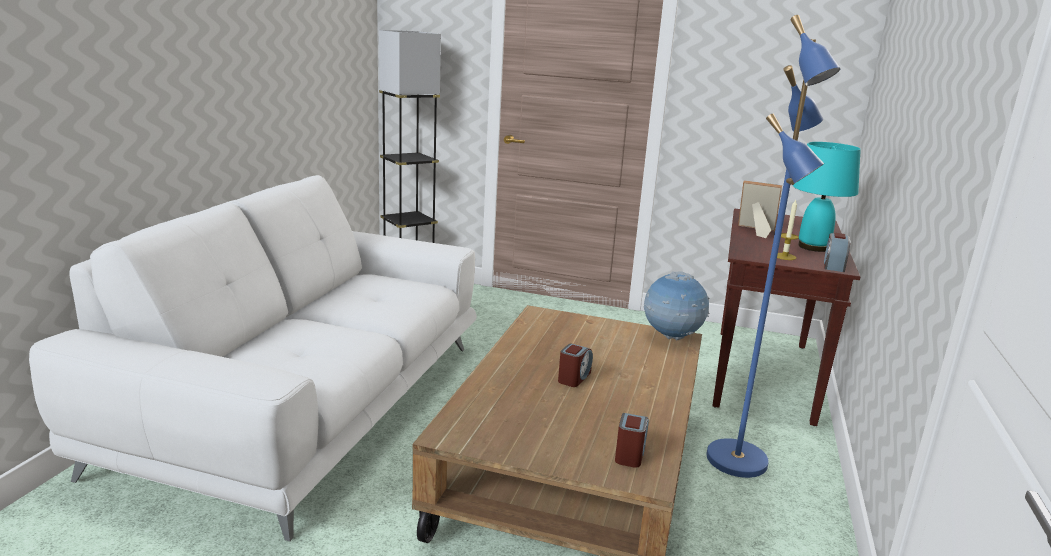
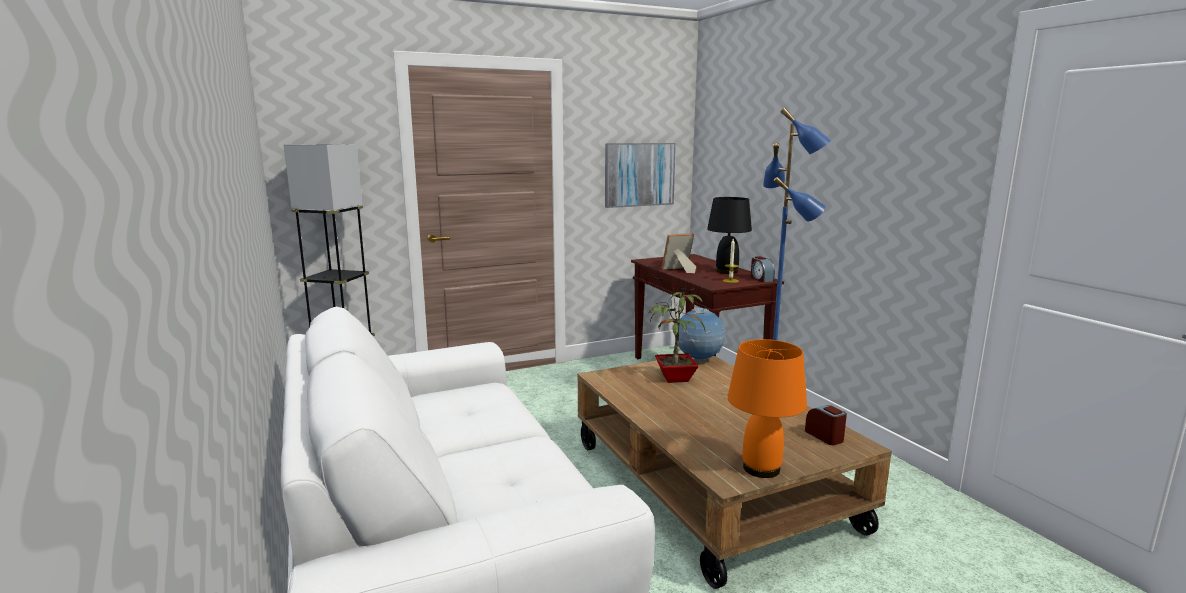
camera: 40 degrees left, 5 degrees down
(498, 442) = (760, 468): none -> orange table lamp
(574, 378) = (707, 408): alarm clock -> none
(603, 342) = (673, 378): none -> potted plant
(775, 100) = (639, 174): none -> picture
(813, 247) = (726, 271): turquoise table lamp -> black table lamp

